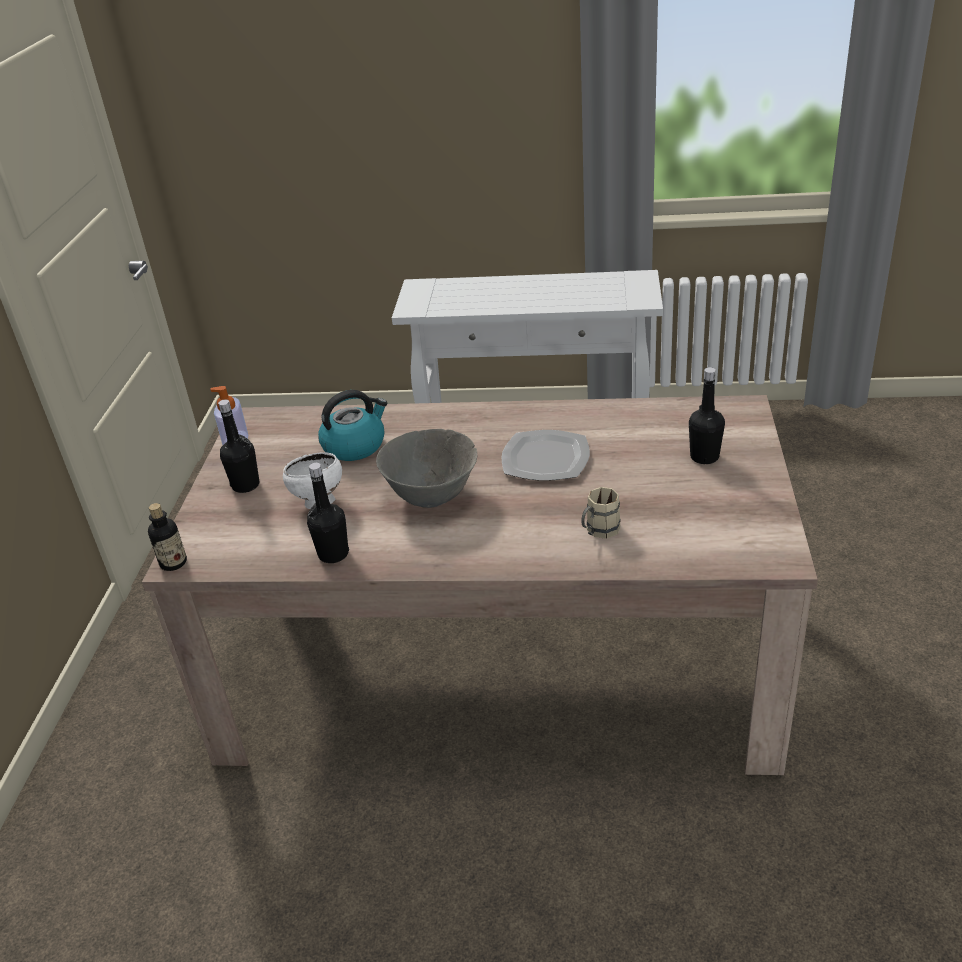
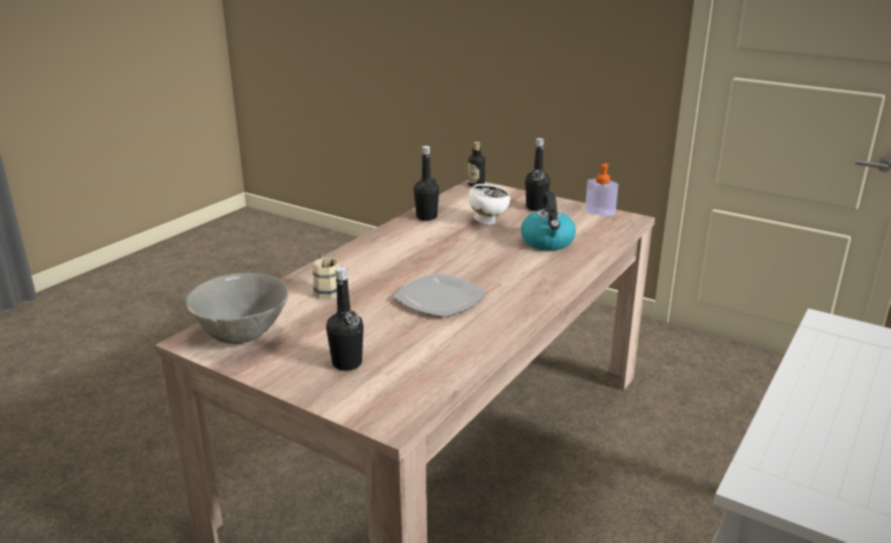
camera: 115 degrees right, 10 degrees down
(431, 495) = (449, 252): grey bowl -> grey bowl (243, 335)

